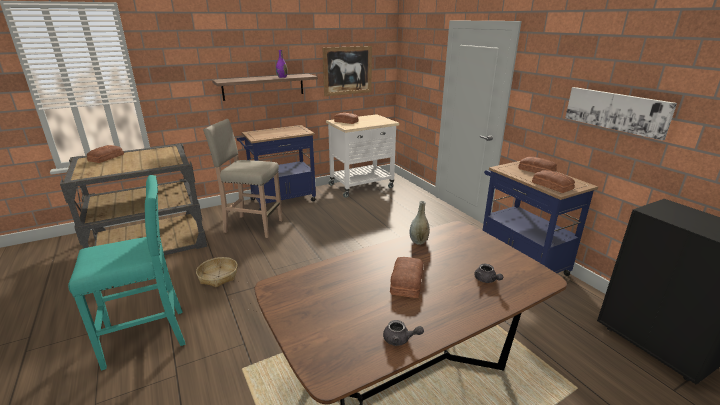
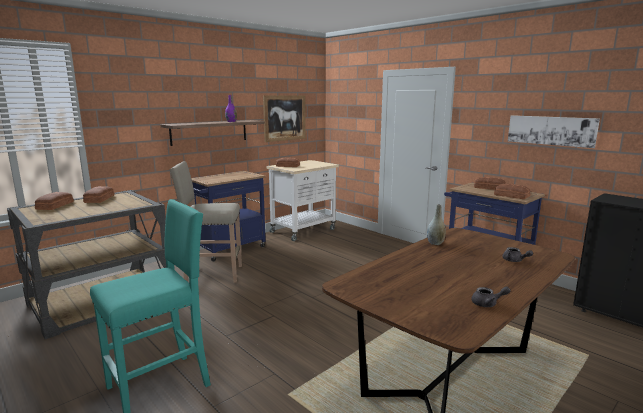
camera: 15 degrees left, 10 degrees down
(218, 276) = (205, 321): basket -> none
(405, 282) = (453, 269): bread -> bread (98, 199)

